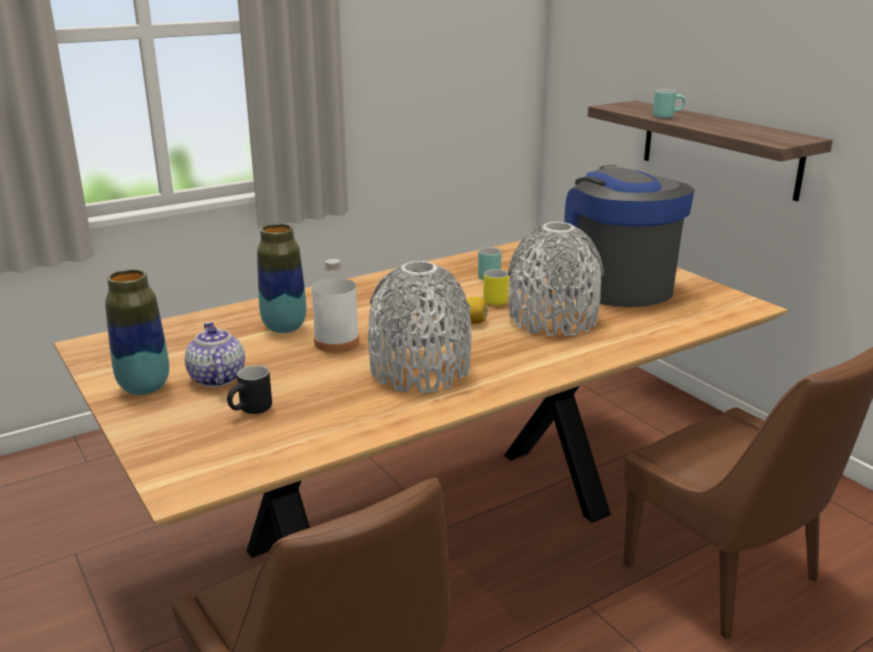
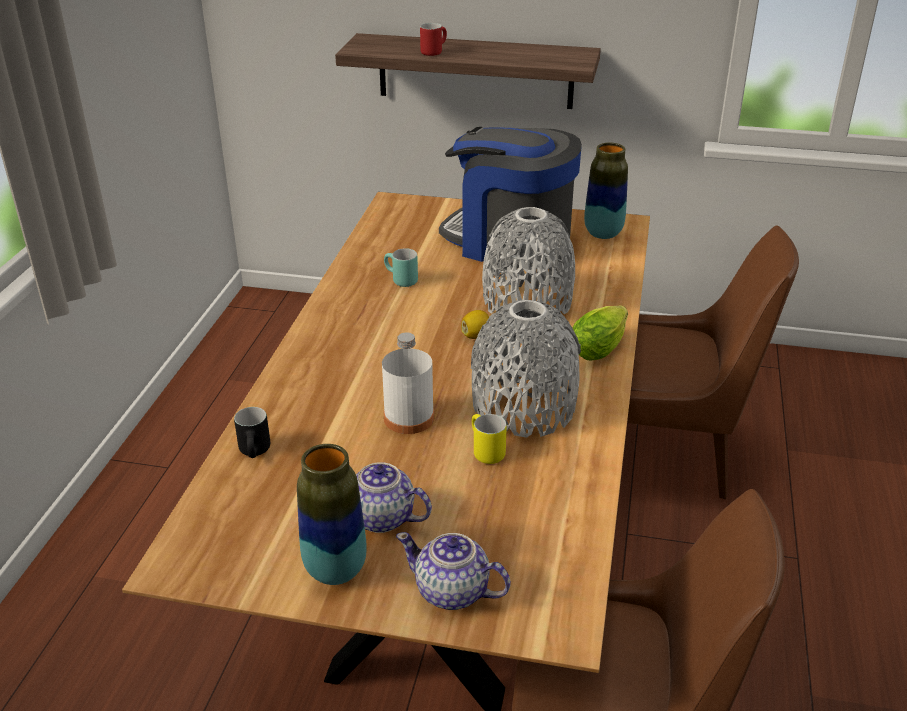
camera: 45 degrees left, 10 degrees up
(171, 432) = (452, 592): none -> teapot
(252, 411) = (476, 527): black mug -> black mug (257, 452)
(284, 327) = (332, 429): vase -> vase (603, 233)
(494, 299) = (451, 304): yellow mug -> yellow mug (483, 451)
(555, 365) = (601, 346): none -> lettuce
(667, 116) = (433, 51): turquoise mug -> red mug

